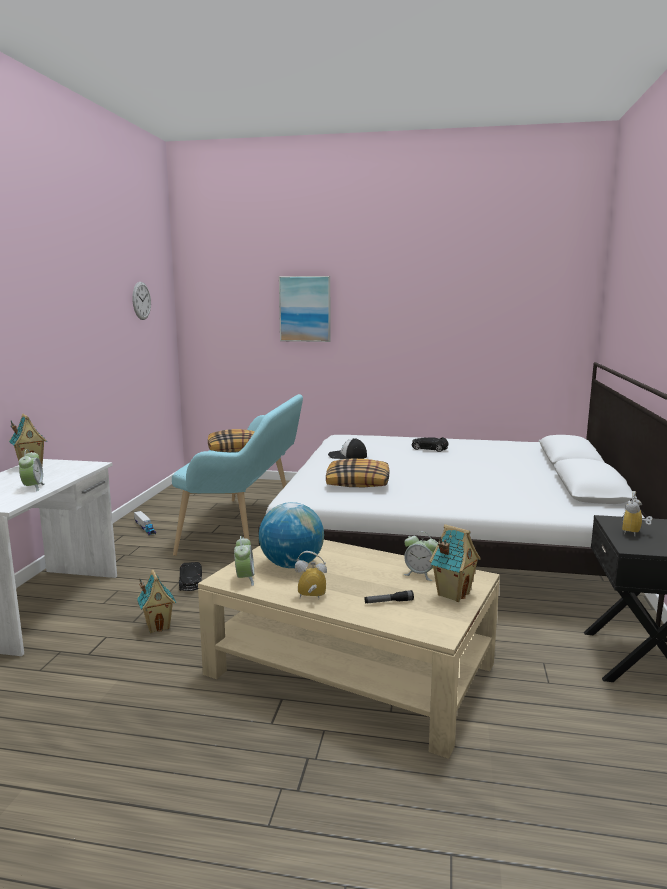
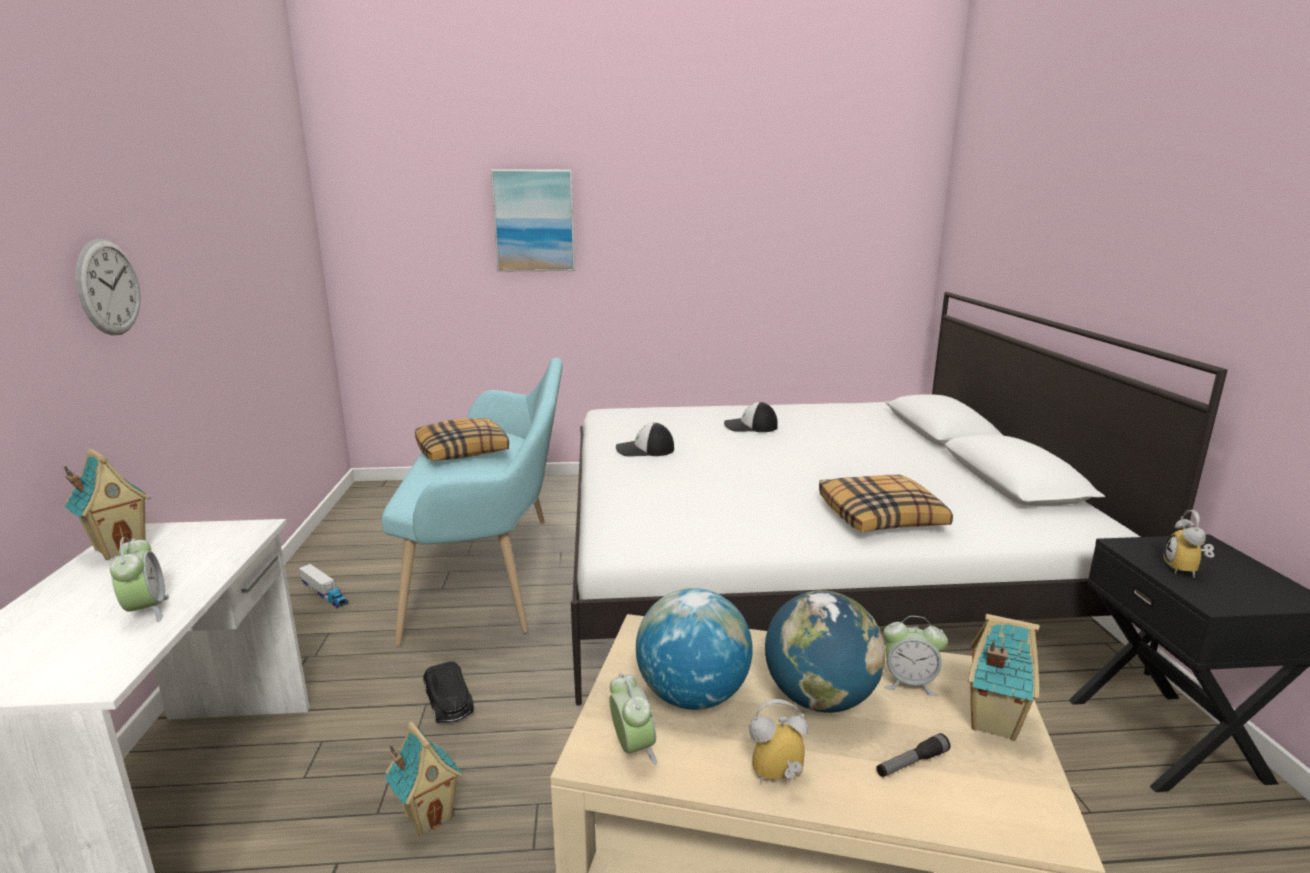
camera: 15 degrees left, 5 degrees up
(141, 301) = (268, 210): wall clock -> wall clock (109, 287)
(358, 483) = (698, 502): pillow -> pillow (881, 517)
(361, 574) = (819, 699): none -> globe
(429, 449) = (750, 426): black toy car -> cap

